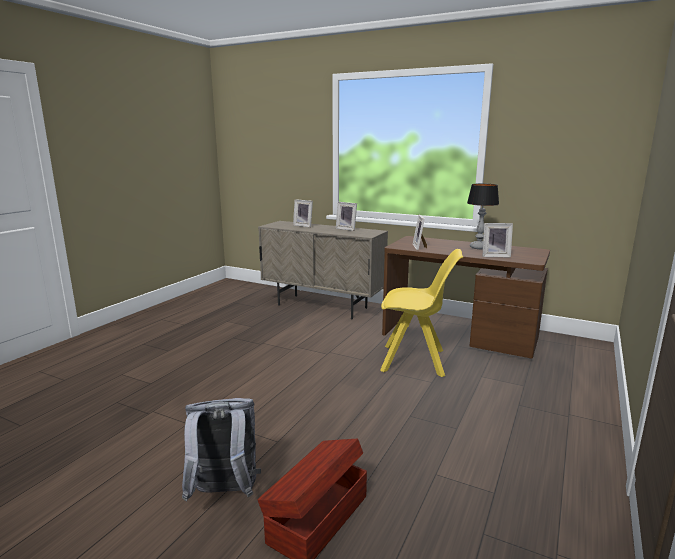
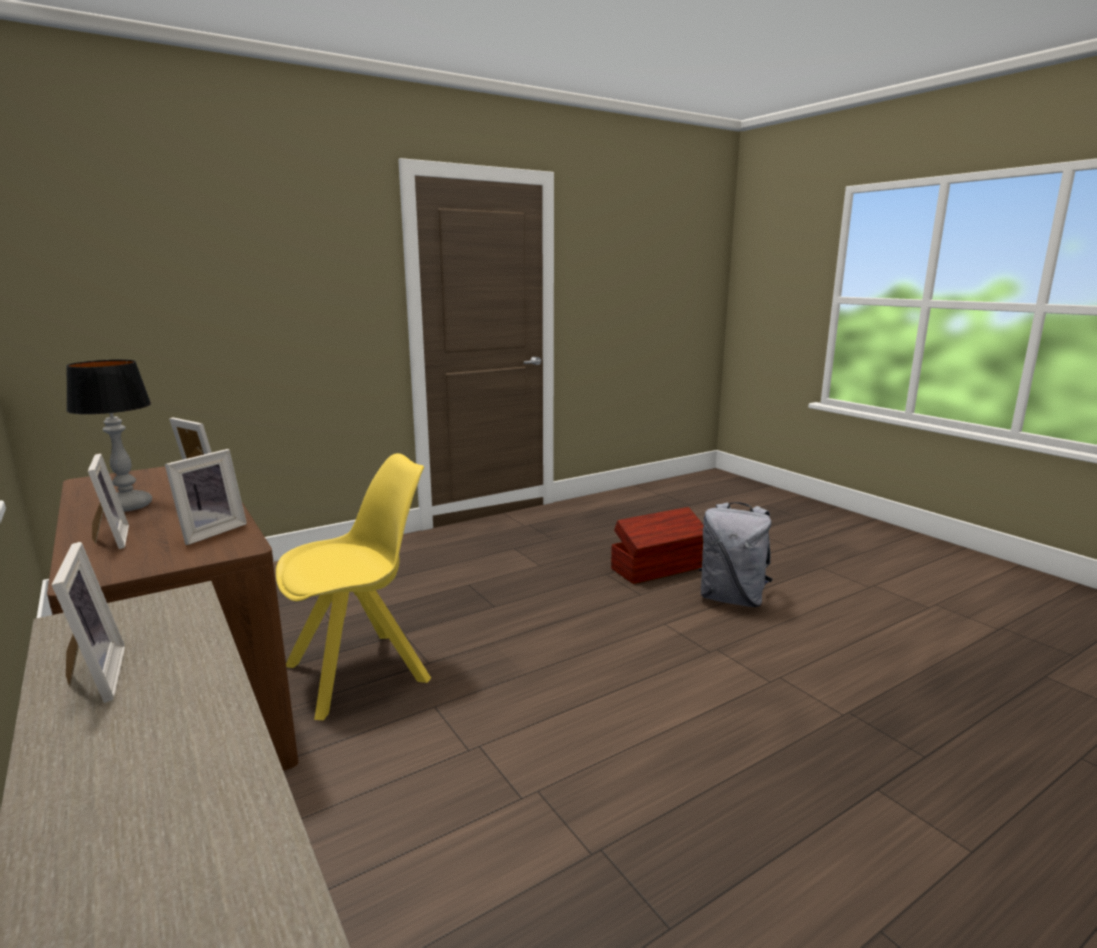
camera: 150 degrees left, 0 degrees up
(304, 225) = (120, 820): picture frame -> picture frame (109, 539)
(415, 361) = (361, 672): yellow chair -> yellow chair turned 105 degrees clockwise

